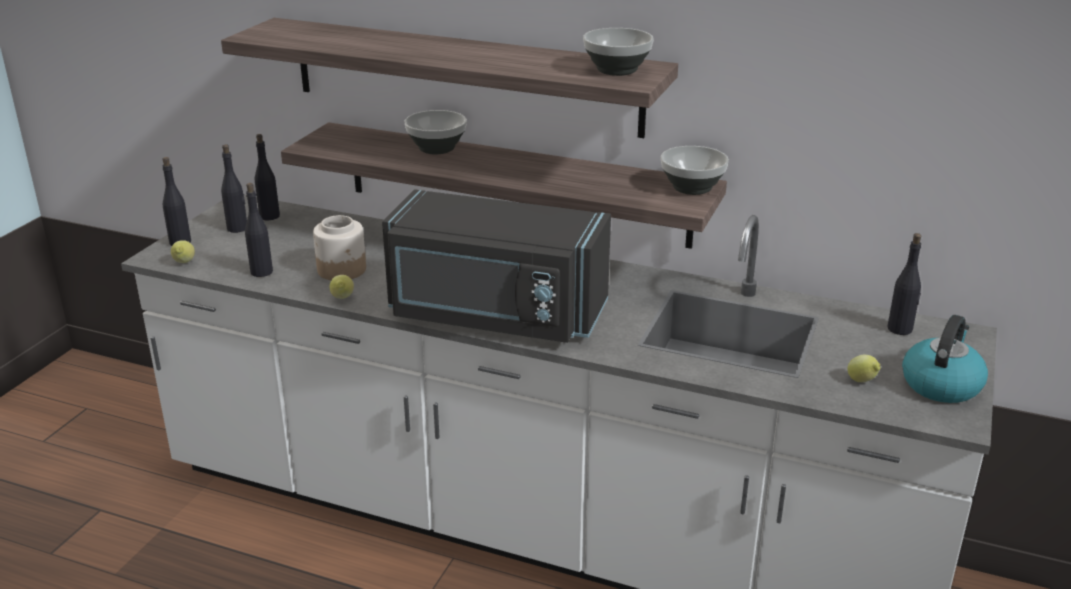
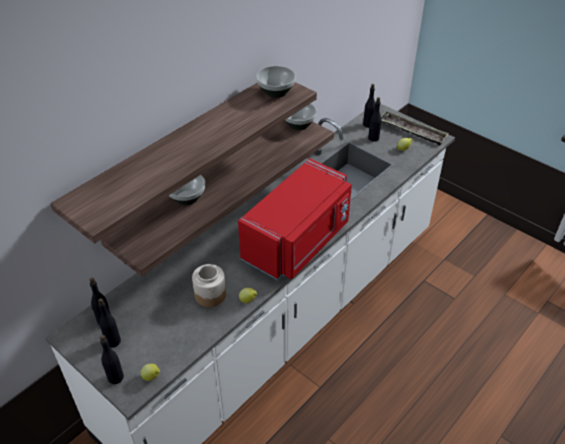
camera: 70 degrees left, 15 degrees up
(261, 272) = (190, 335): black bottle -> black bottle (373, 138)
(495, 315) = (298, 241): black microwave -> red microwave
(941, 384) = (412, 131): kettle -> tray

